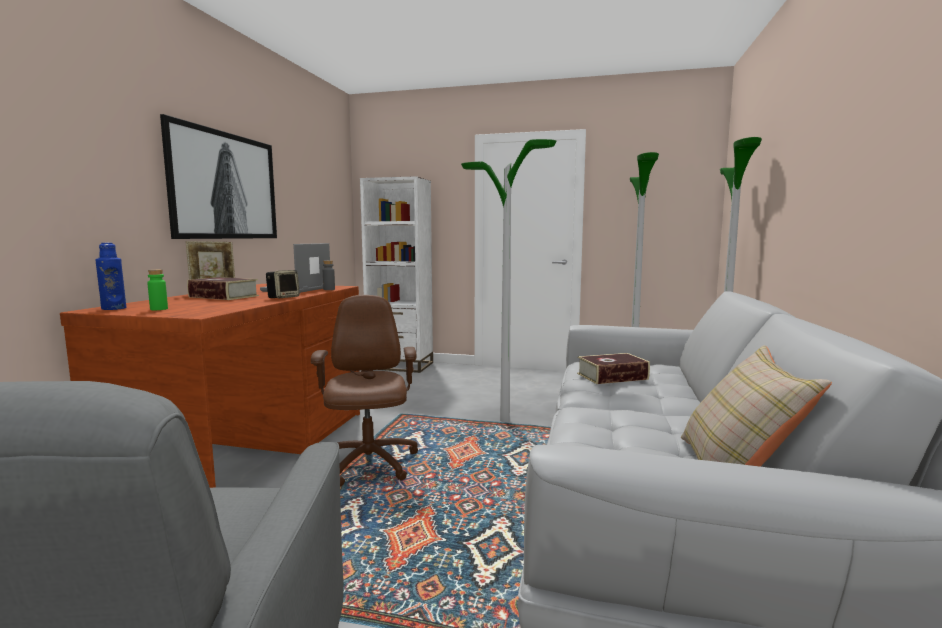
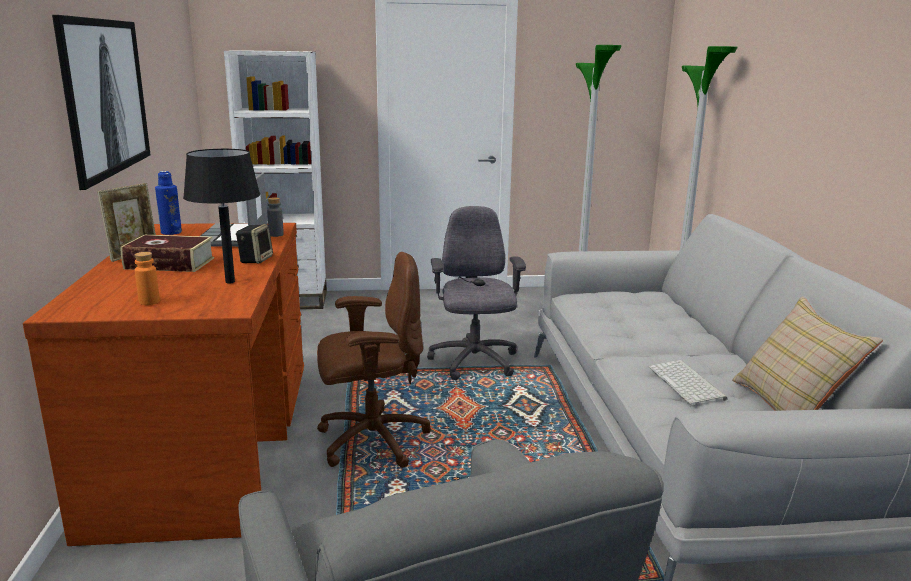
camera: 20 degrees left, 10 degrees up
(114, 308) = (83, 306): blue bottle -> blue bottle (171, 232)
(159, 309) = (149, 302): green bottle -> orange bottle
(237, 304) = (230, 282): none -> black table lamp
(368, 465) = (371, 440): brown office chair -> brown office chair turned 105 degrees clockwise
(505, 420) = (474, 362): floor lamp -> grey office chair
(612, 376) = (618, 314): book -> none
(627, 434) = (687, 383): none -> keyboard

